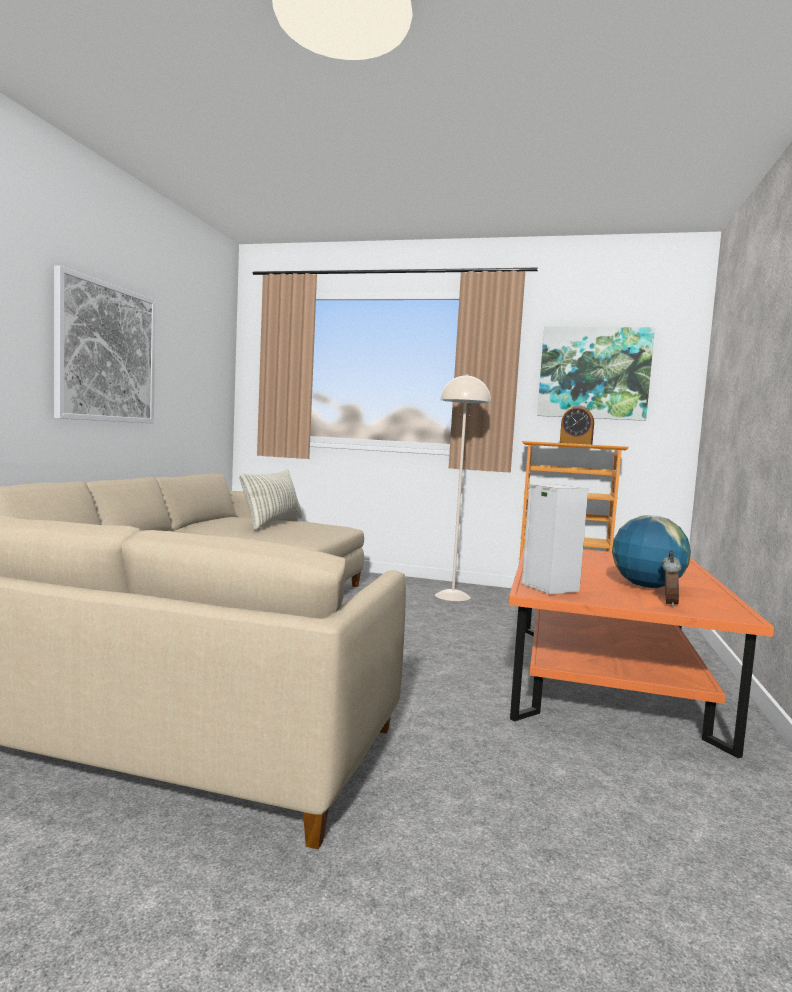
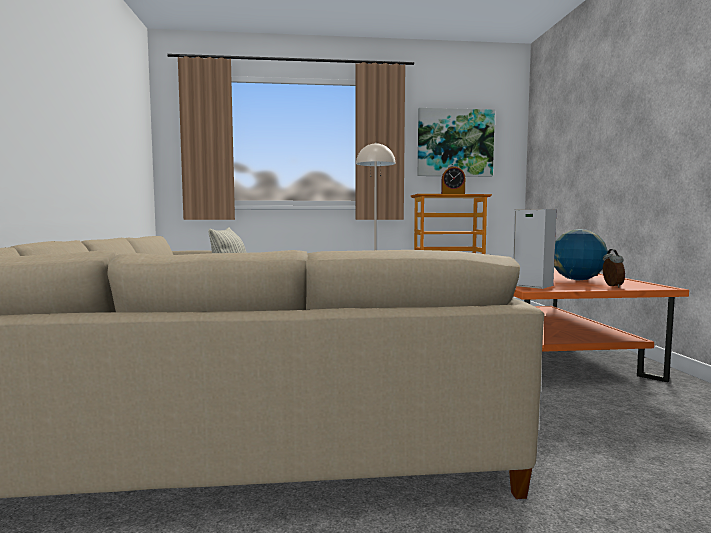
camera: 20 degrees left, 0 degrees up
(106, 353) = (71, 116): picture -> none

